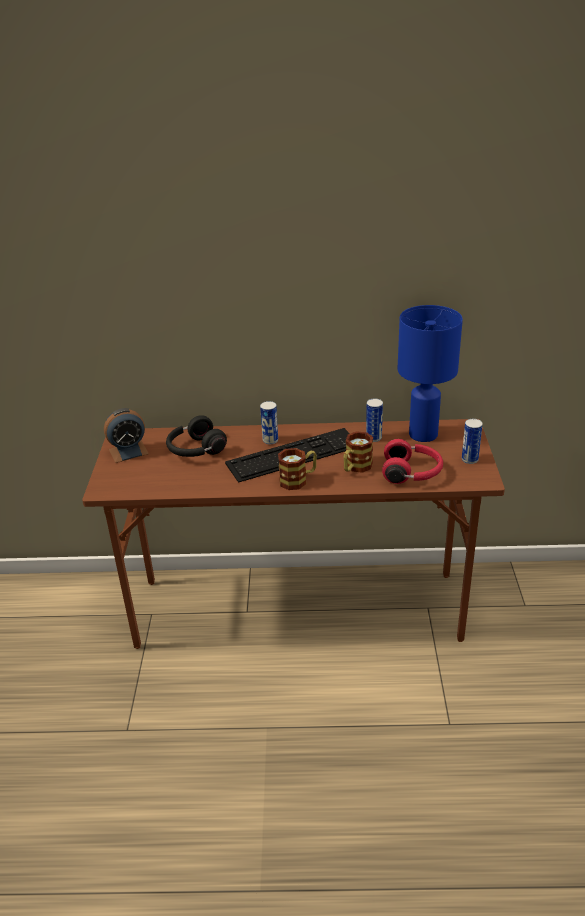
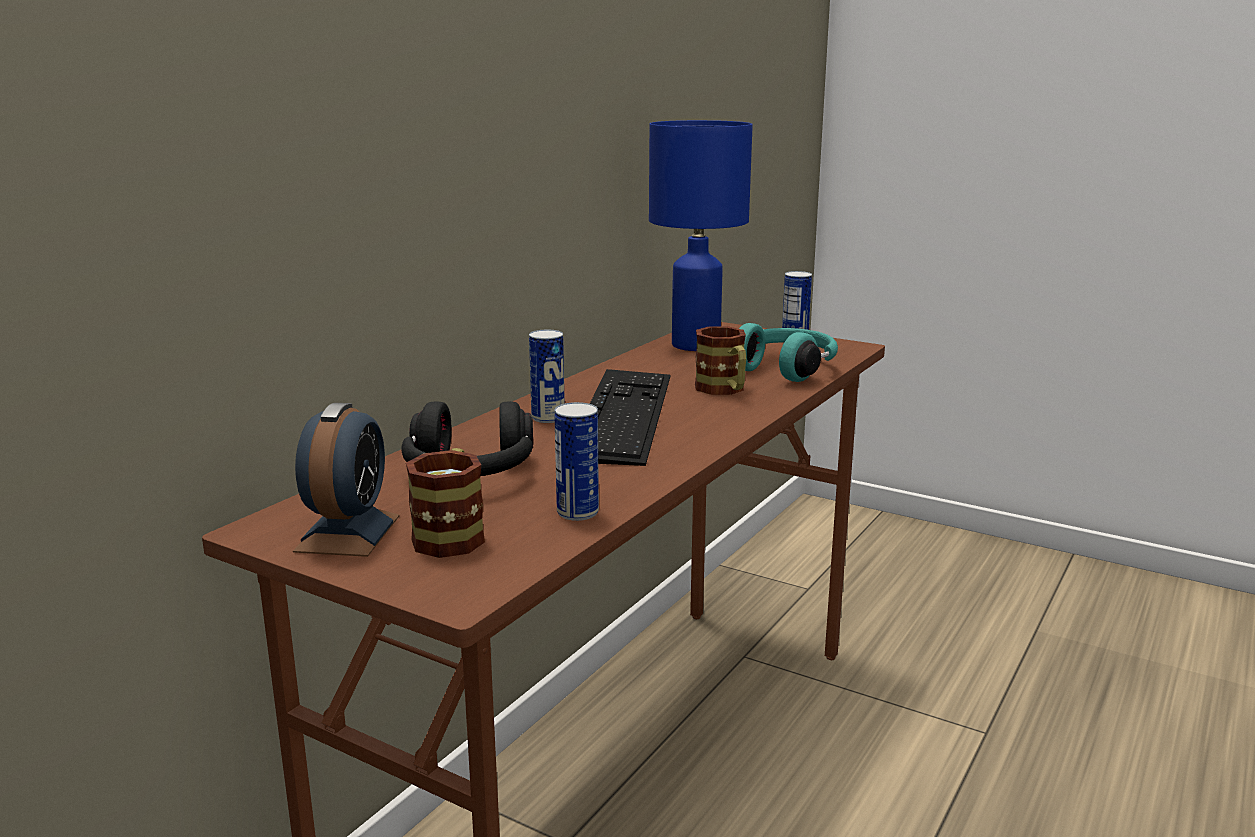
camera: 60 degrees left, 15 degrees down
(298, 480) = (705, 427): mug -> mug (452, 533)
(373, 438) = (659, 366): can -> can (577, 512)
(412, 473) = (786, 369): red headphones -> turquoise headphones

